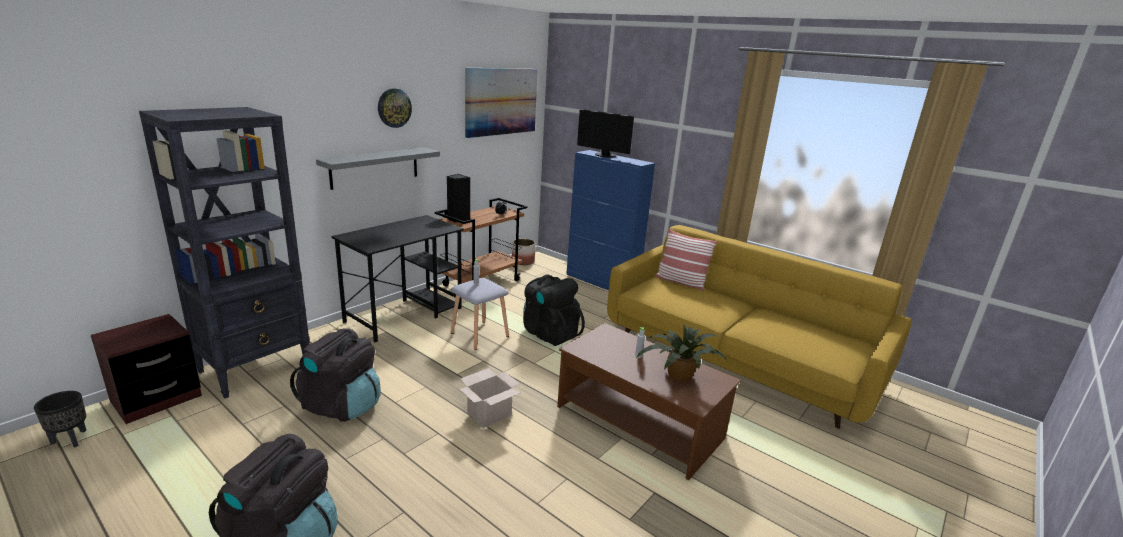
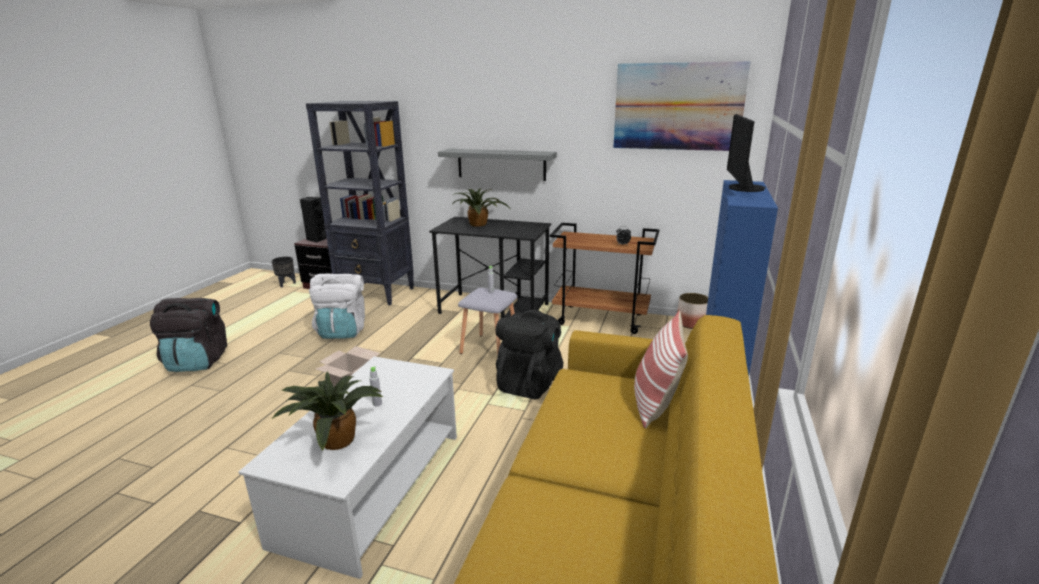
camera: 70 degrees right, 0 degrees up
(342, 405) = (342, 331): black backpack -> white backpack
(384, 233) = (480, 224): none -> potted plant
(394, 108) = (524, 108): wall clock -> none
(457, 219) = (574, 236): black speaker -> black speaker (317, 239)
(639, 422) = (371, 487): brown coffee table -> white coffee table

